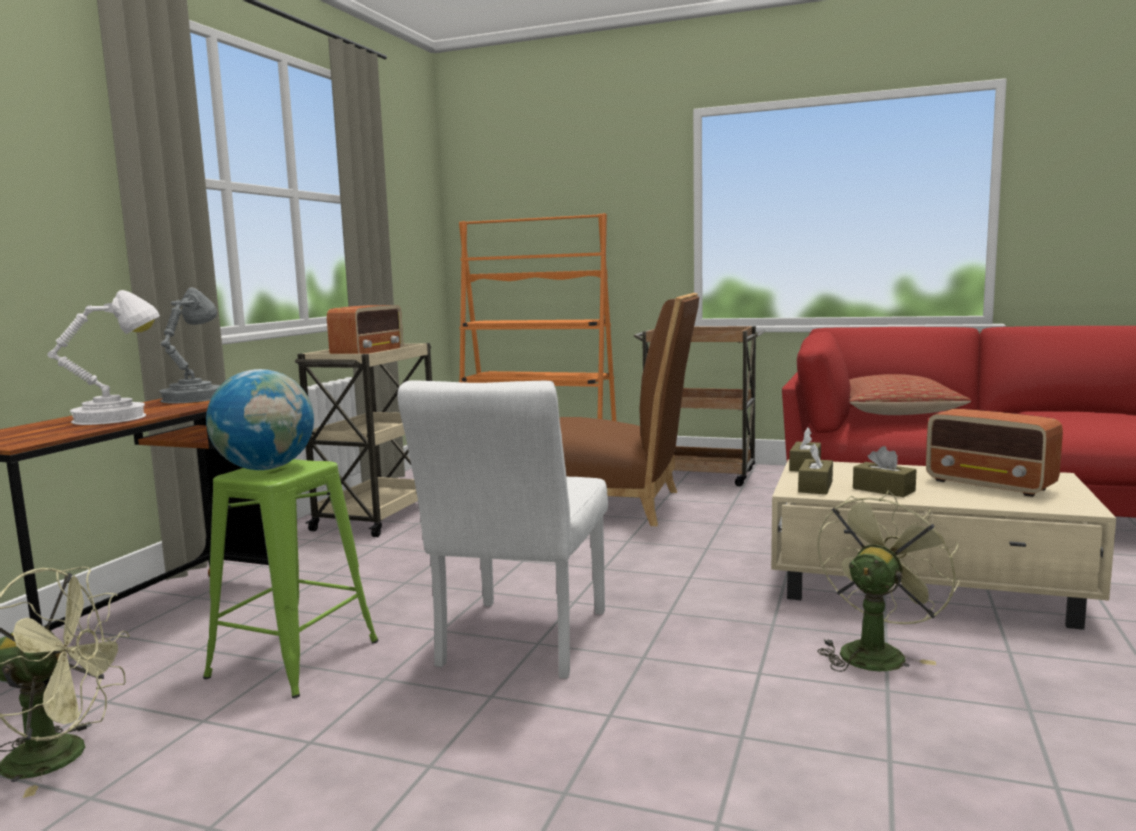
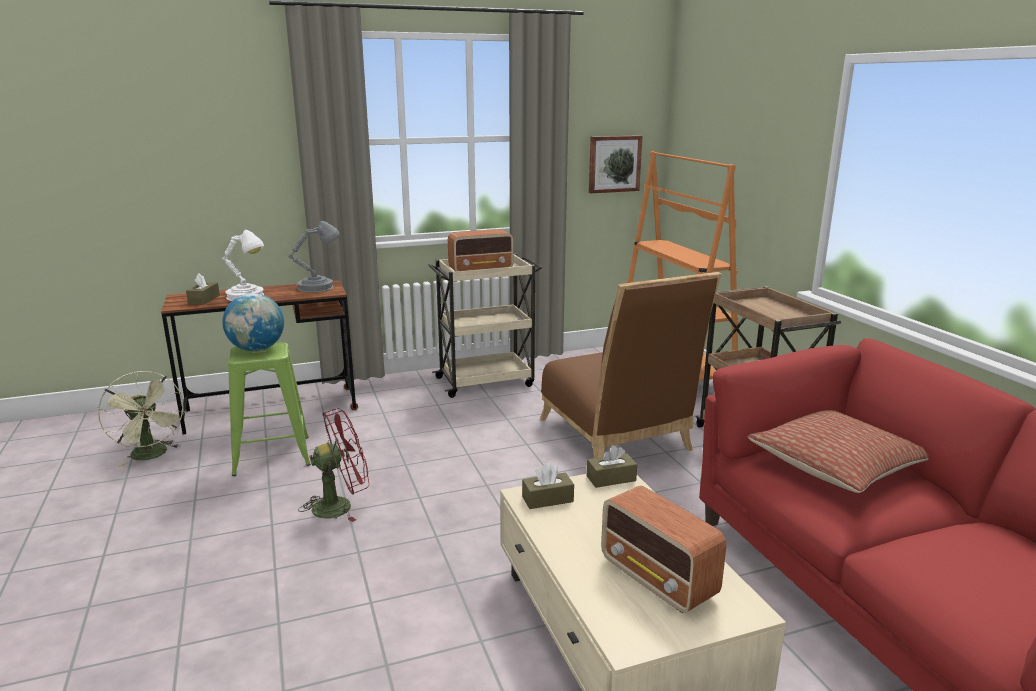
camera: 50 degrees right, 10 degrees up
(410, 240) = (614, 164): none -> picture
(518, 644) = (340, 505): white chair -> red fan
(875, 652) = (448, 642): green fan -> none
(883, 490) = (573, 530): brown tissue box -> brown tissue box (204, 299)
(990, 485) = (658, 579): radio -> radio turned 45 degrees counterclockwise

